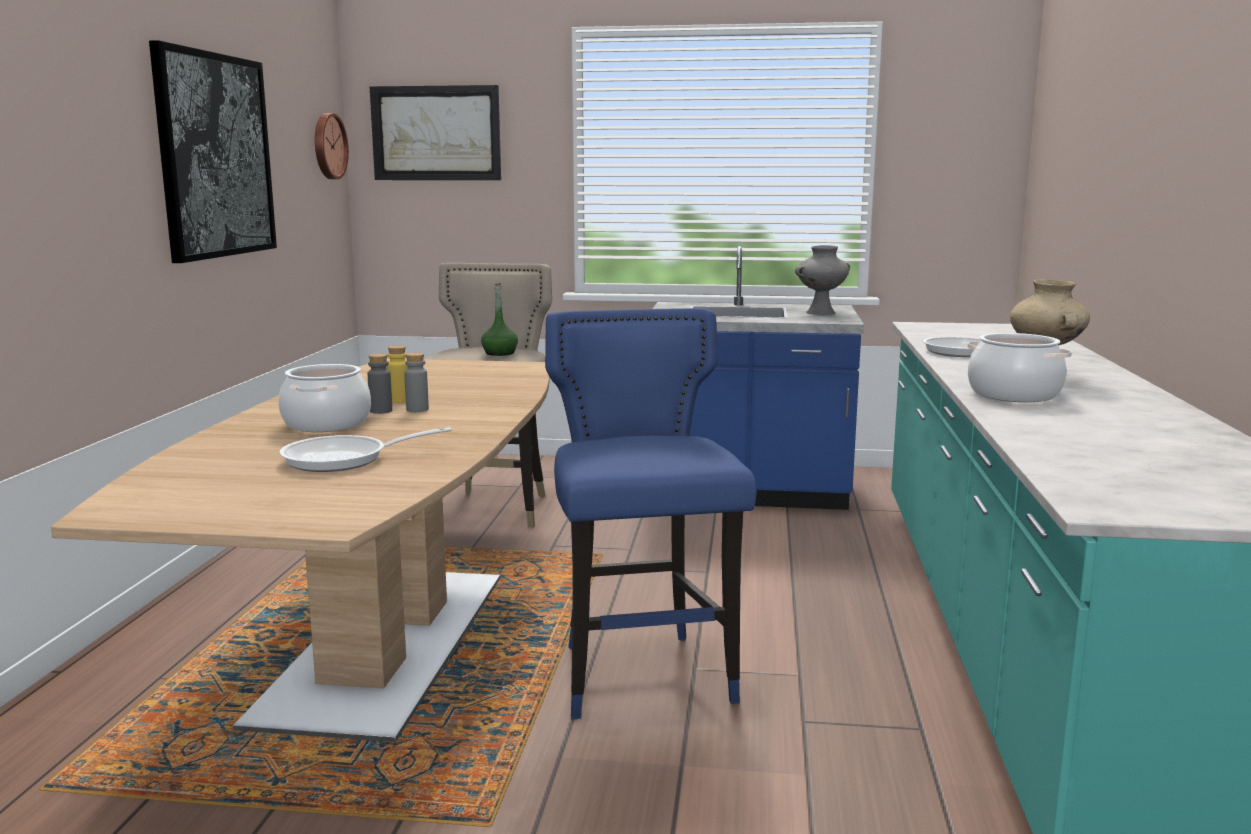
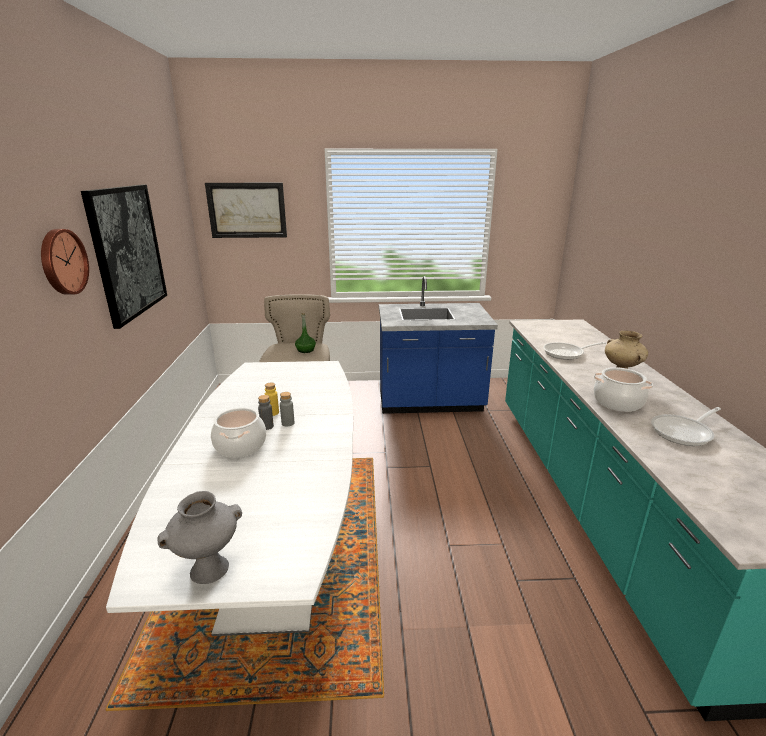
camera: 10 degrees left, 10 degrees up
(328, 146) = (184, 222): wall clock -> wall clock (62, 262)
(345, 459) = (269, 490): frying pan -> frying pan (684, 432)
(386, 645) = (278, 547): brown dining table -> white dining table
(643, 677) = (425, 556): blue stool -> none
(820, 313) = (469, 313): grey vase -> grey vase (209, 570)

